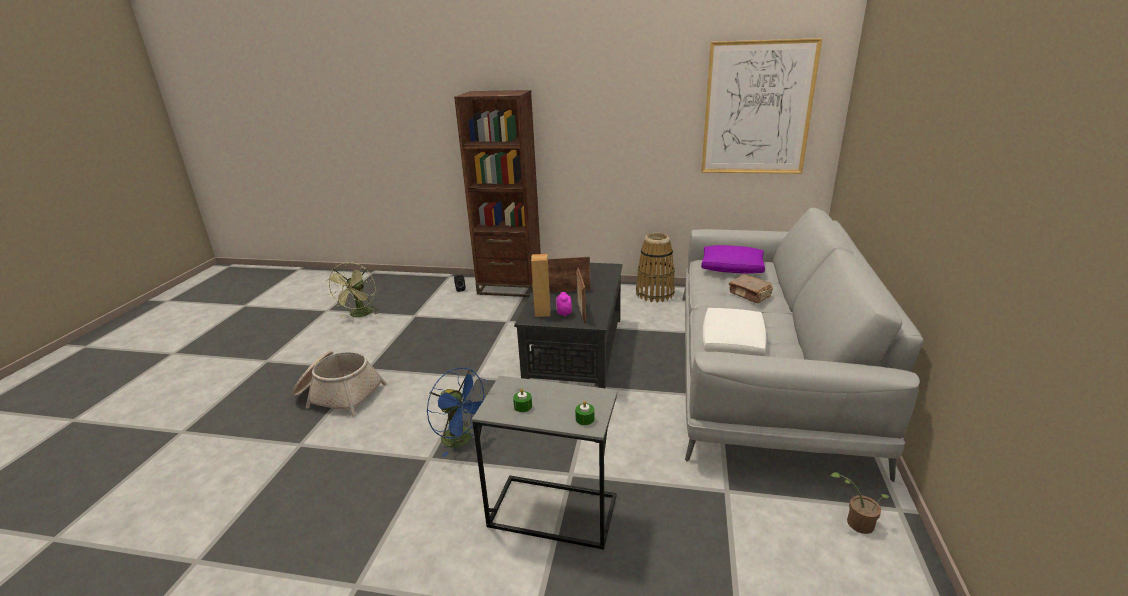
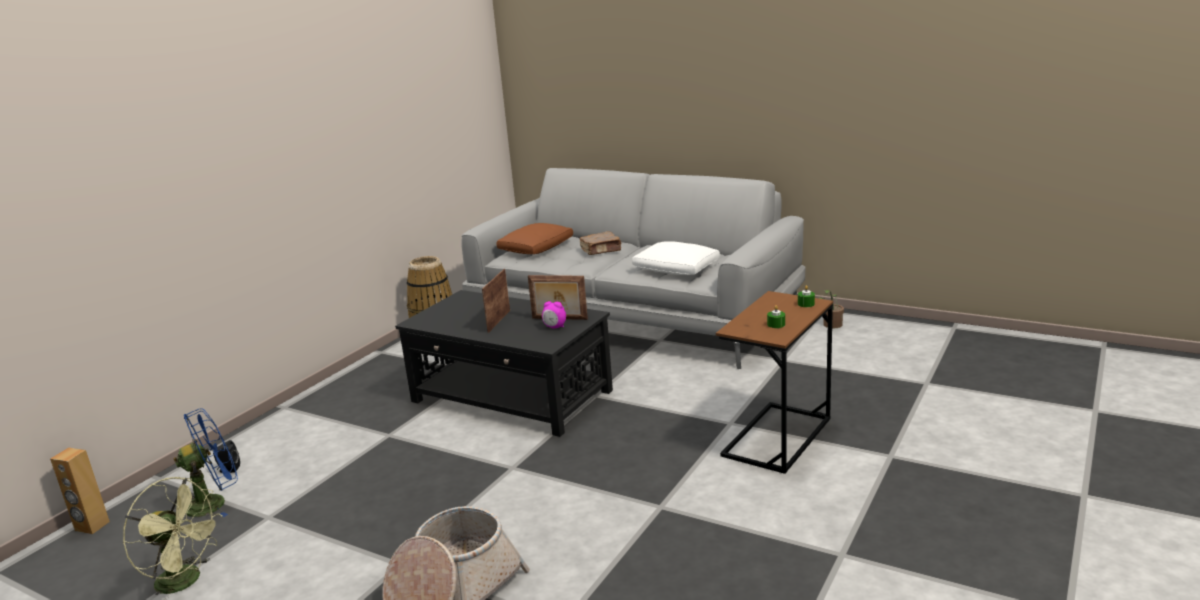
camera: 70 degrees left, 5 degrees down
(462, 440) = (639, 482): blue fan -> blue fan (214, 502)
(510, 287) = (284, 425): brown bookcase -> none
(542, 312) = (539, 337): brown speaker -> brown speaker (92, 526)
(552, 511) = (777, 437): grey side table -> brown side table
(732, 268) = (536, 248): purple pillow -> brown pillow
(757, 109) = (447, 90): picture -> none

